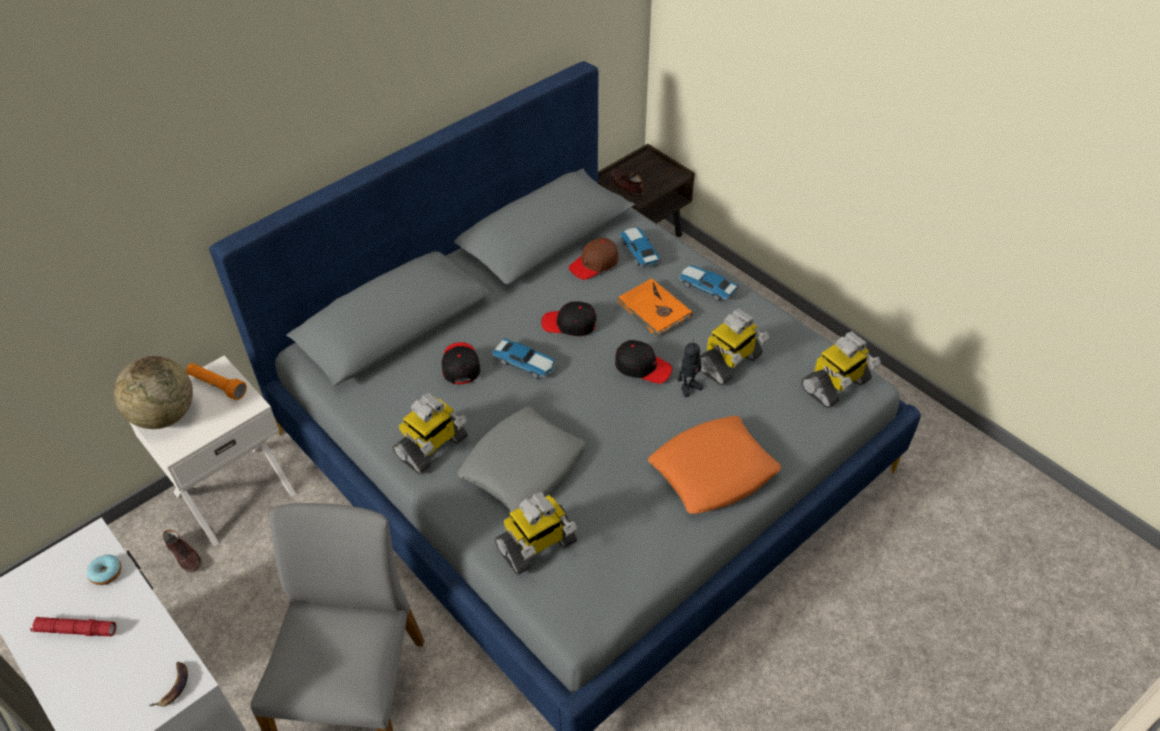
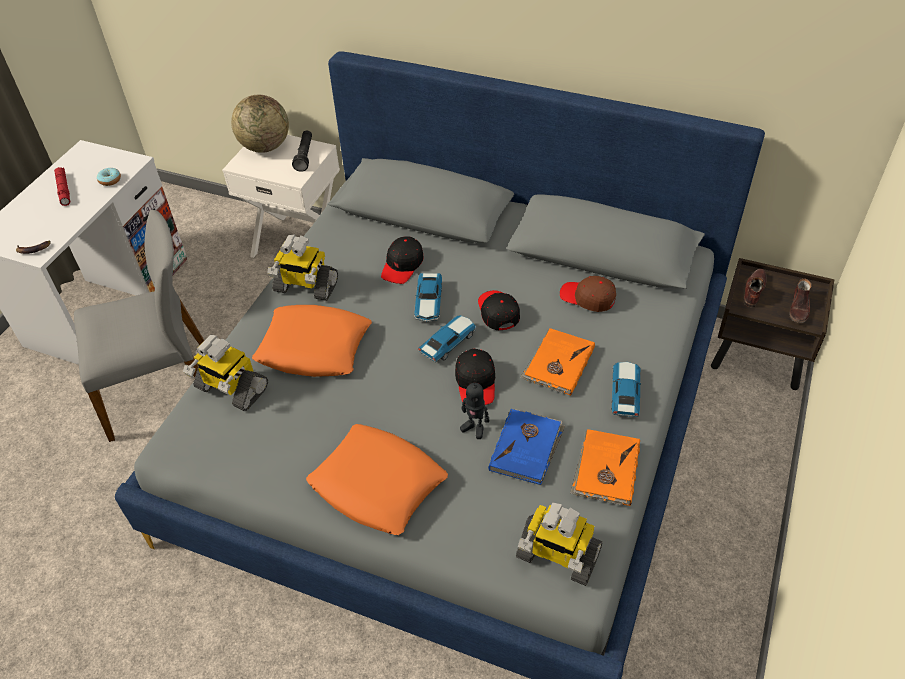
camera: 65 degrees right, 0 degrees up
(185, 556) = (236, 247): brown shoe -> brown shoe (799, 308)
(217, 386) = (305, 156): orange flashlight -> black flashlight
(460, 365) = (402, 265): black cap -> black cap turned 150 degrees clockwise
(523, 465) = (314, 347): grey pillow -> orange pillow
(639, 251) = (632, 322): toy car -> toy car (448, 342)
(729, 363) = (526, 448): toy robot -> blue book
(773, 328) = (605, 469): none -> orange book

